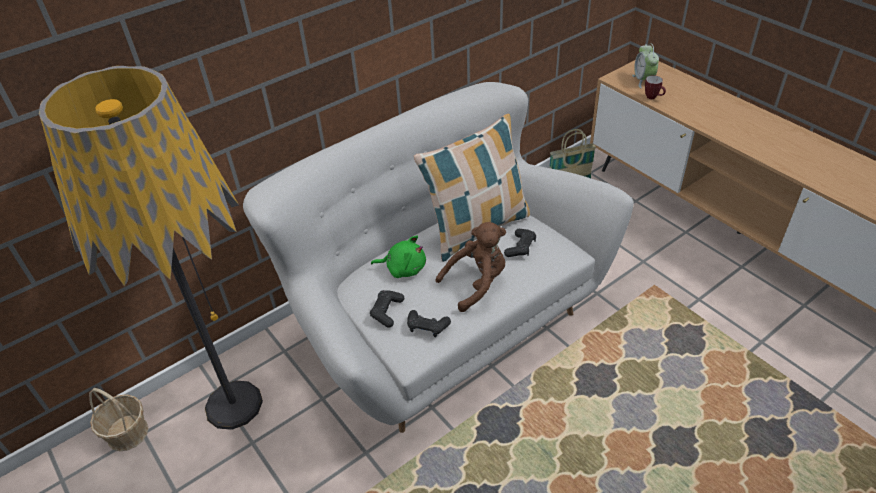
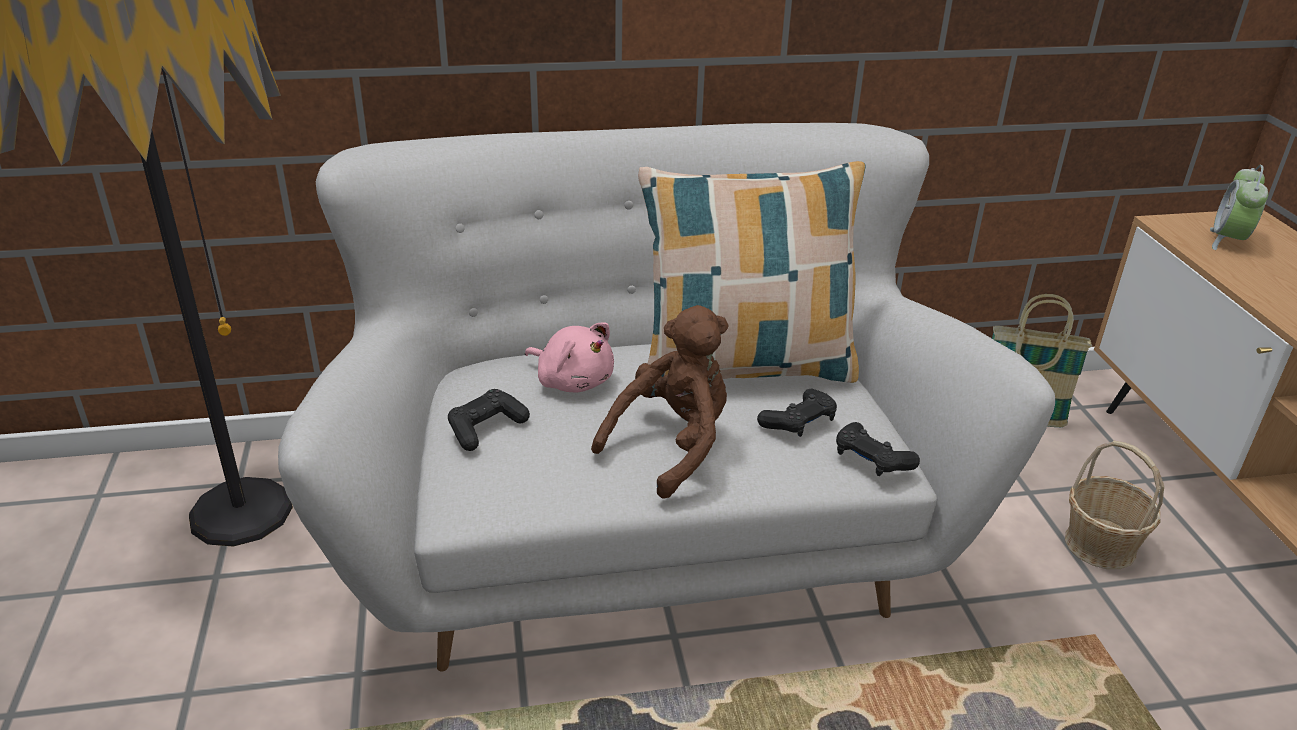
camera: 25 degrees right, 10 degrees down
(127, 433) = (82, 486): basket -> basket (1100, 544)
(403, 268) = (572, 381): green plush toy -> pink plush toy
(427, 327) = (528, 476): black game controller -> black game controller (871, 459)
(477, 283) = (672, 446): brown plush toy -> brown plush toy turned 45 degrees counterclockwise
(653, 98) = (1231, 270): mug -> none

